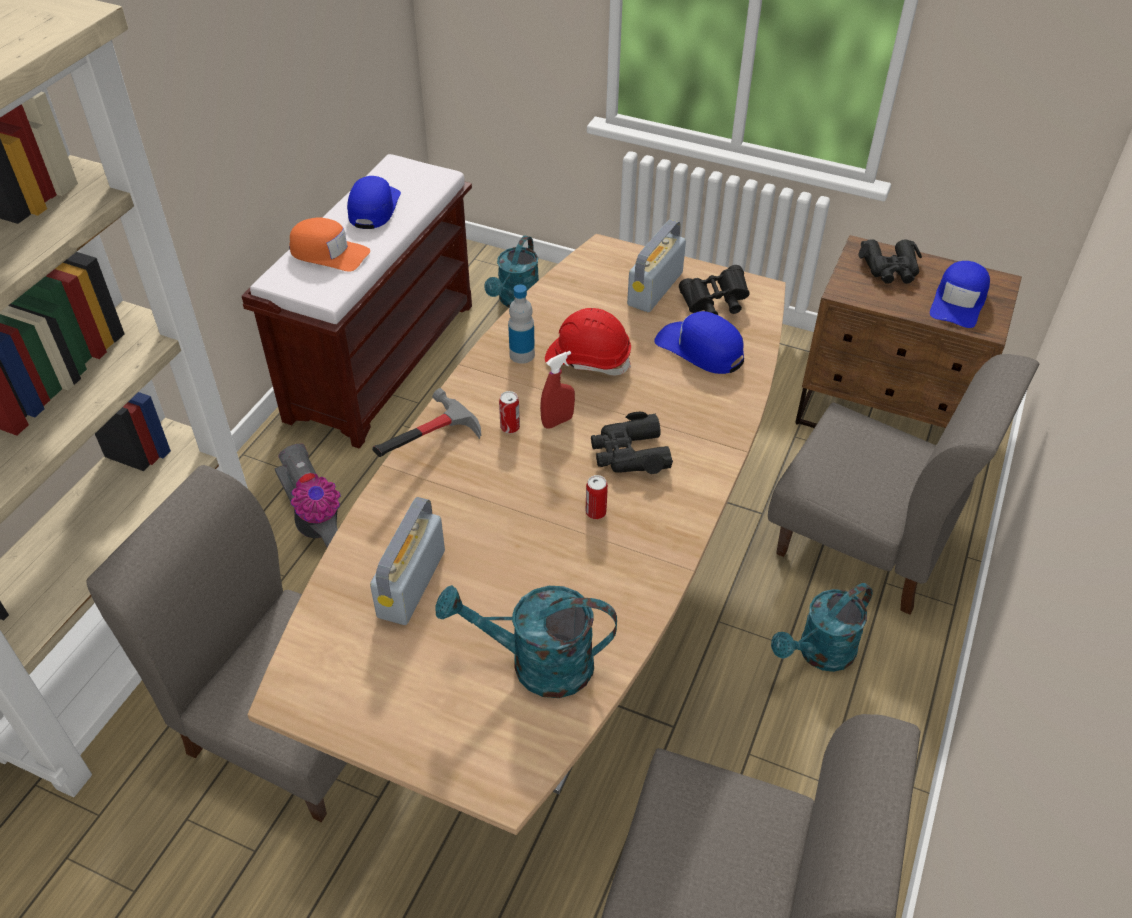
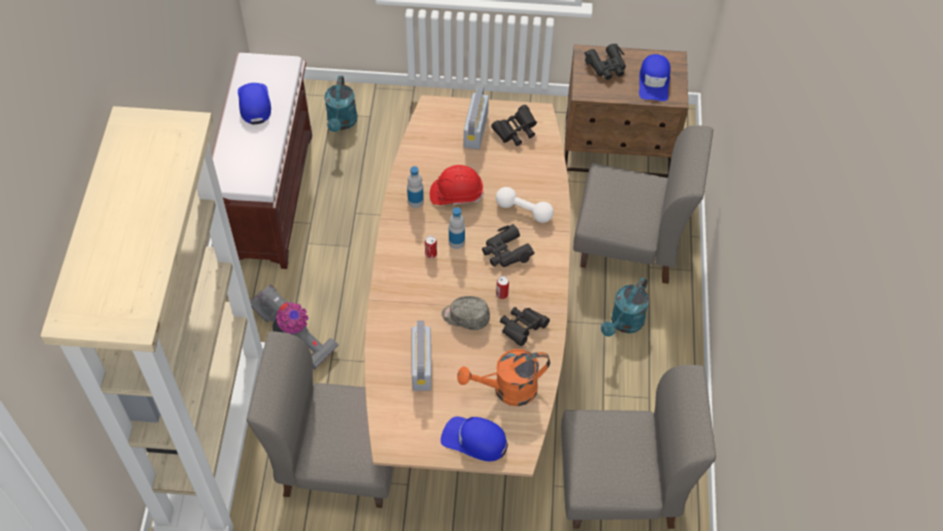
camera: 20 degrees left, 10 degrees up
(329, 253) = (244, 150): orange cap -> none
(428, 444) = (389, 278): hammer -> none
(520, 530) = (465, 317): none -> grey cap
(536, 664) = (507, 390): turquoise watering can -> orange watering can
(557, 421) = (456, 242): red spray bottle -> bottle
(606, 572) = (522, 328): none -> black binoculars
(683, 405) = (524, 211): none -> white dumbbell
(700, 349) = (519, 168): blue cap -> blue cap (474, 440)

